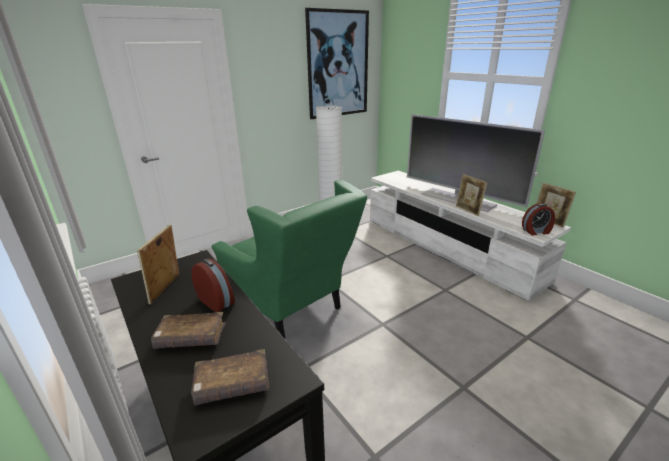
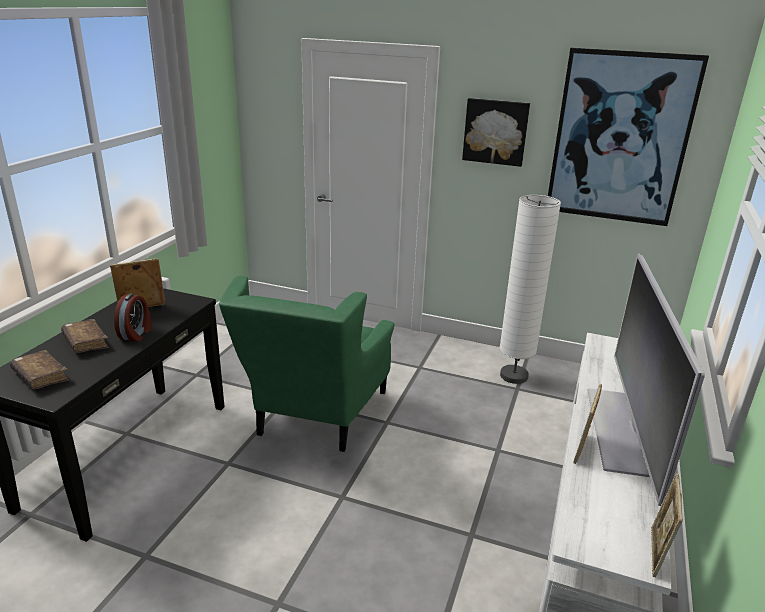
camera: 55 degrees right, 0 degrees up
(272, 72) = (495, 131): none -> picture
(536, 231) = (589, 540): alarm clock -> none

